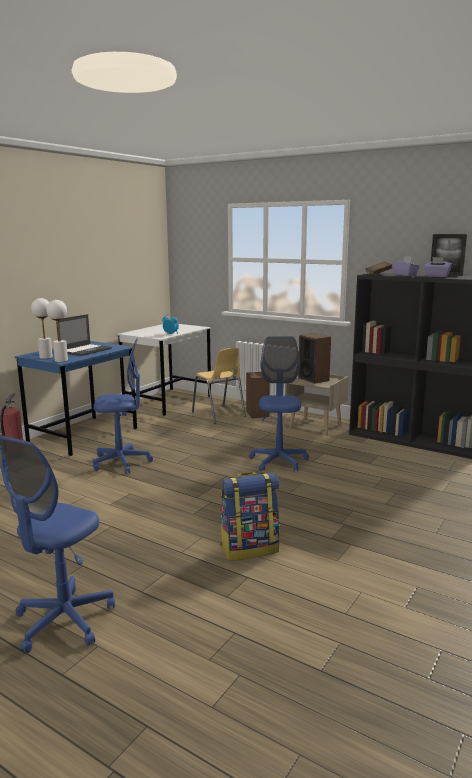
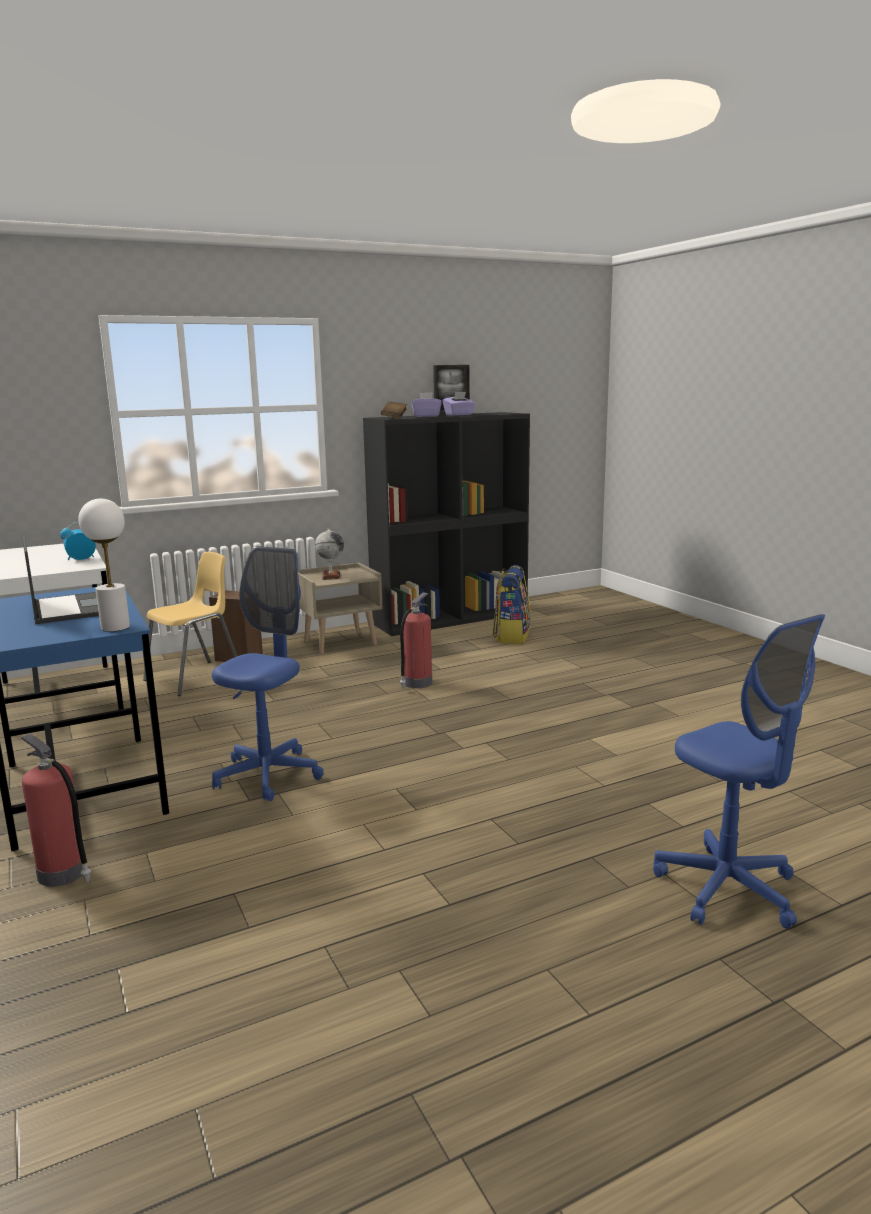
camera: 60 degrees left, 0 degrees up
(46, 357) = (56, 634): white table lamp -> none
(219, 414) = (195, 678): yellow chair -> yellow chair turned 45 degrees counterclockwise
(249, 548) = (625, 747): backpack -> backpack (511, 636)
(278, 461) = (417, 683): blue office chair -> fire extinguisher
(313, 379) = (331, 576): speaker -> globe

